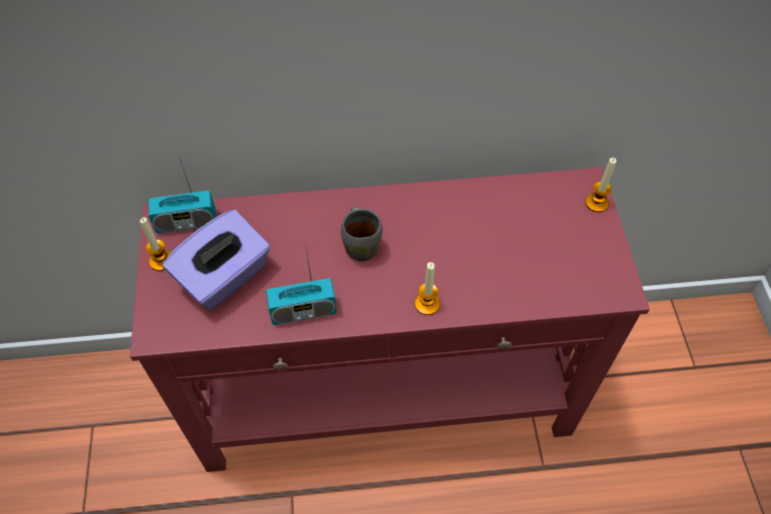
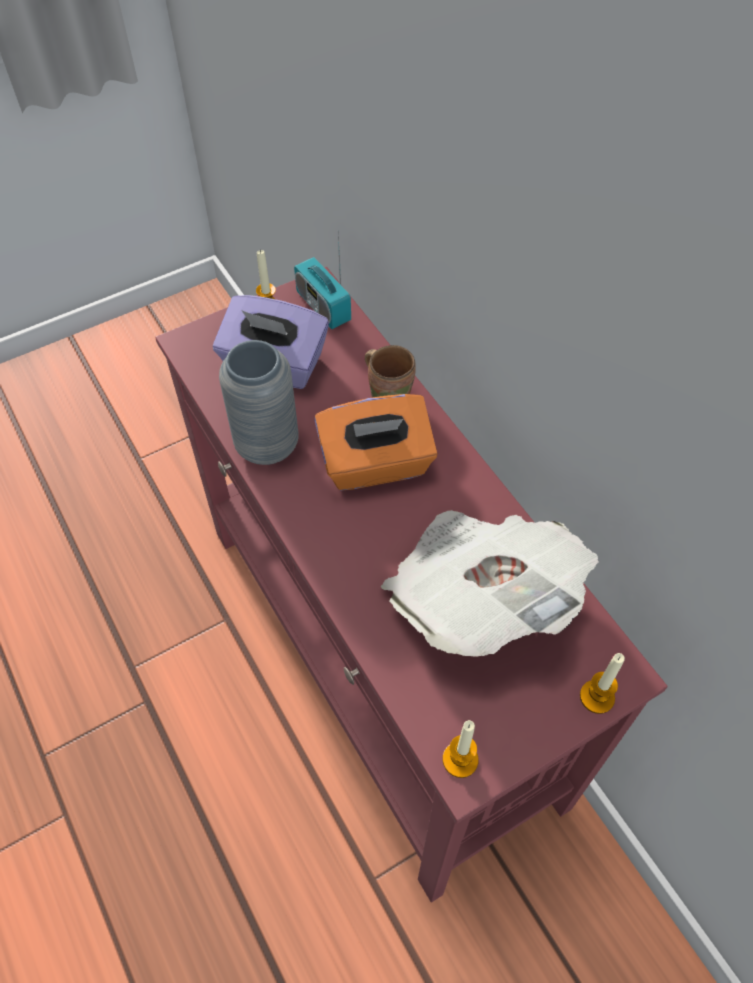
camera: 65 degrees right, 0 degrees up
(303, 213) = (390, 394): none -> brown mug
(303, 311) = (267, 445): radio -> grey vase
(363, 247) = (376, 464): grey mug -> orange tissue box
(427, 304) = (332, 555): candle -> candle (460, 760)
(500, 232) = (478, 596): none -> newspaper

